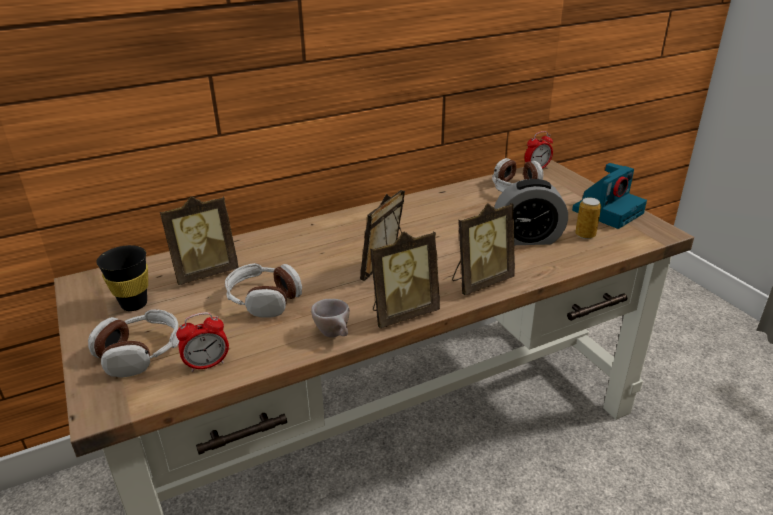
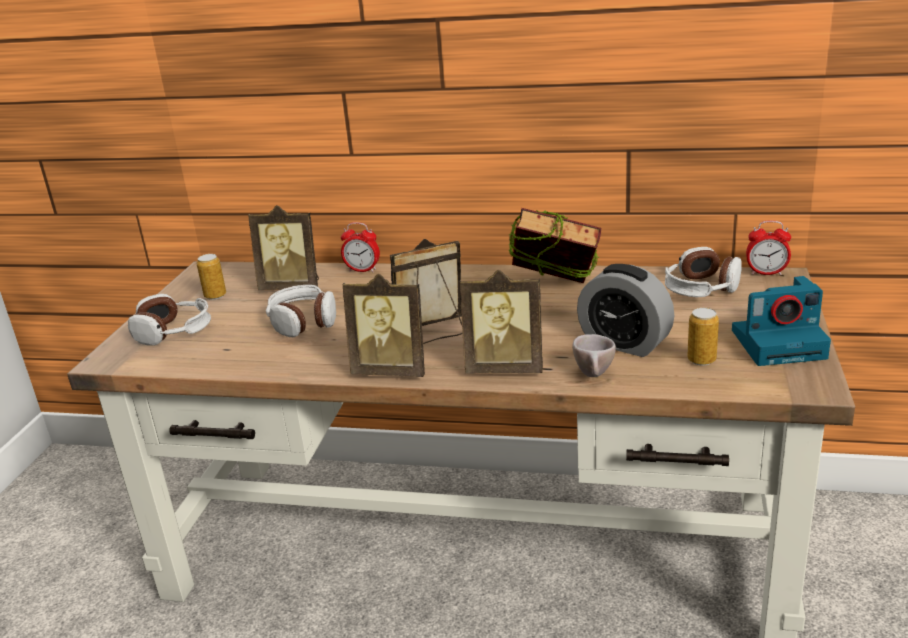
camera: 40 degrees right, 5 degrees down
(134, 304) = (215, 296): black cup -> can
(207, 364) = (200, 355): alarm clock -> alarm clock (362, 270)
(335, 335) = (314, 368): beige cup -> beige cup (595, 376)
(433, 218) = (555, 295): none -> book

